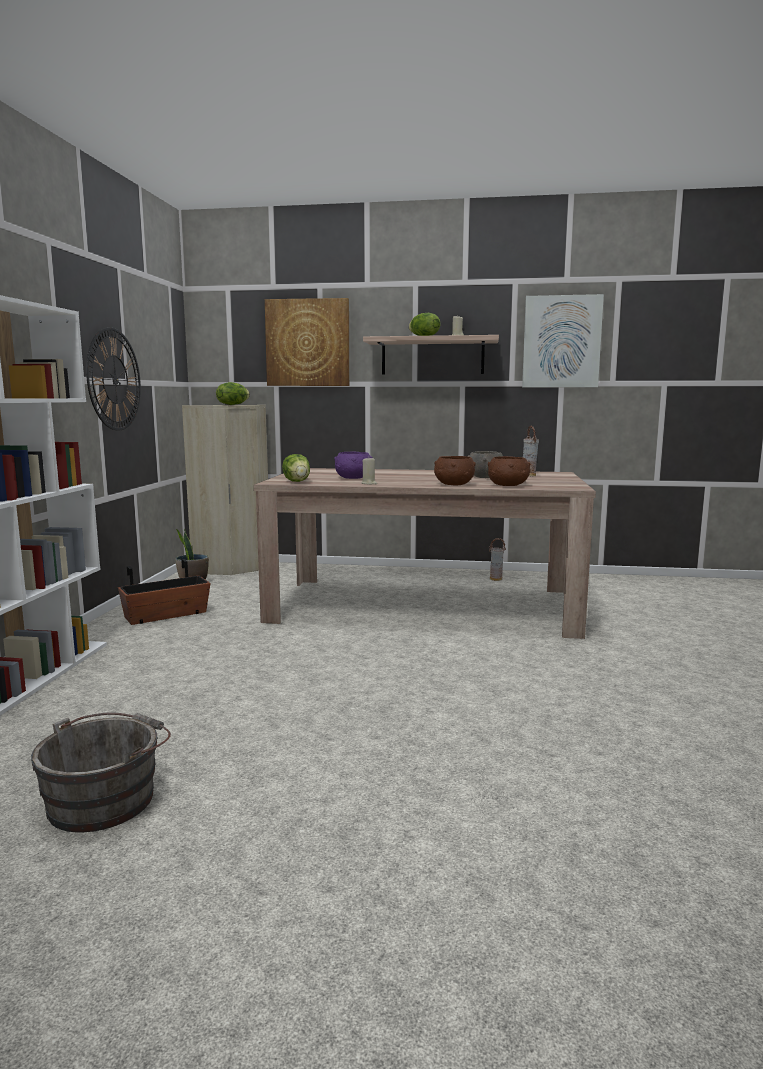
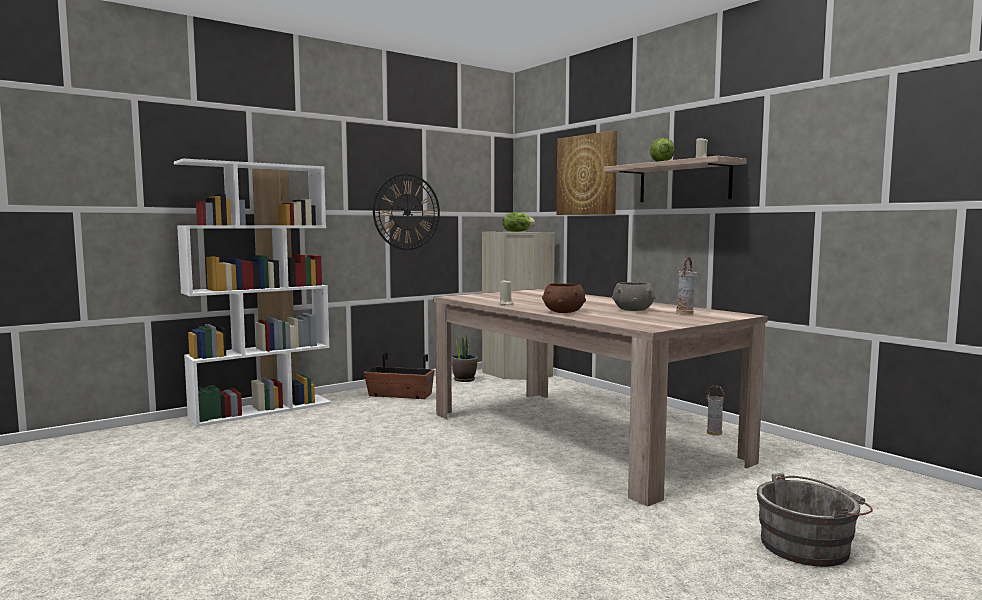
camera: 45 degrees right, 5 degrees down
(107, 798) = (149, 476): grey bucket -> grey bucket (809, 546)
(297, 481) = (469, 298): lettuce -> none
(353, 478) = (523, 299): purple bowl -> none
(508, 485) = (604, 318): brown bowl -> none
(561, 342) = (817, 157): picture -> none

